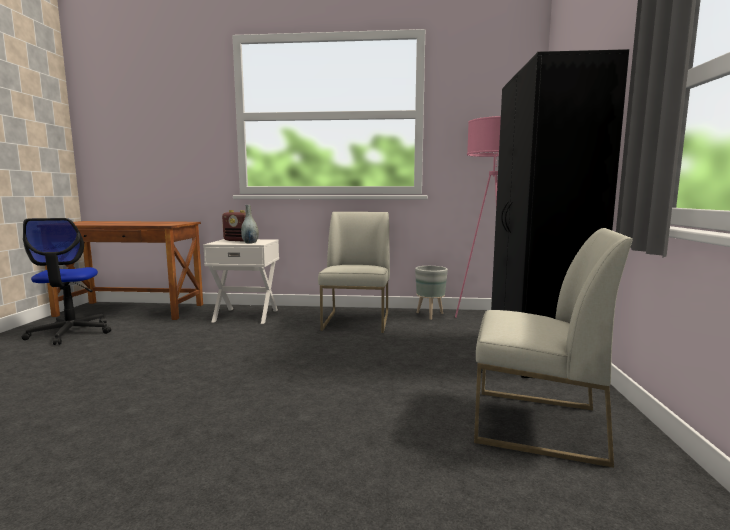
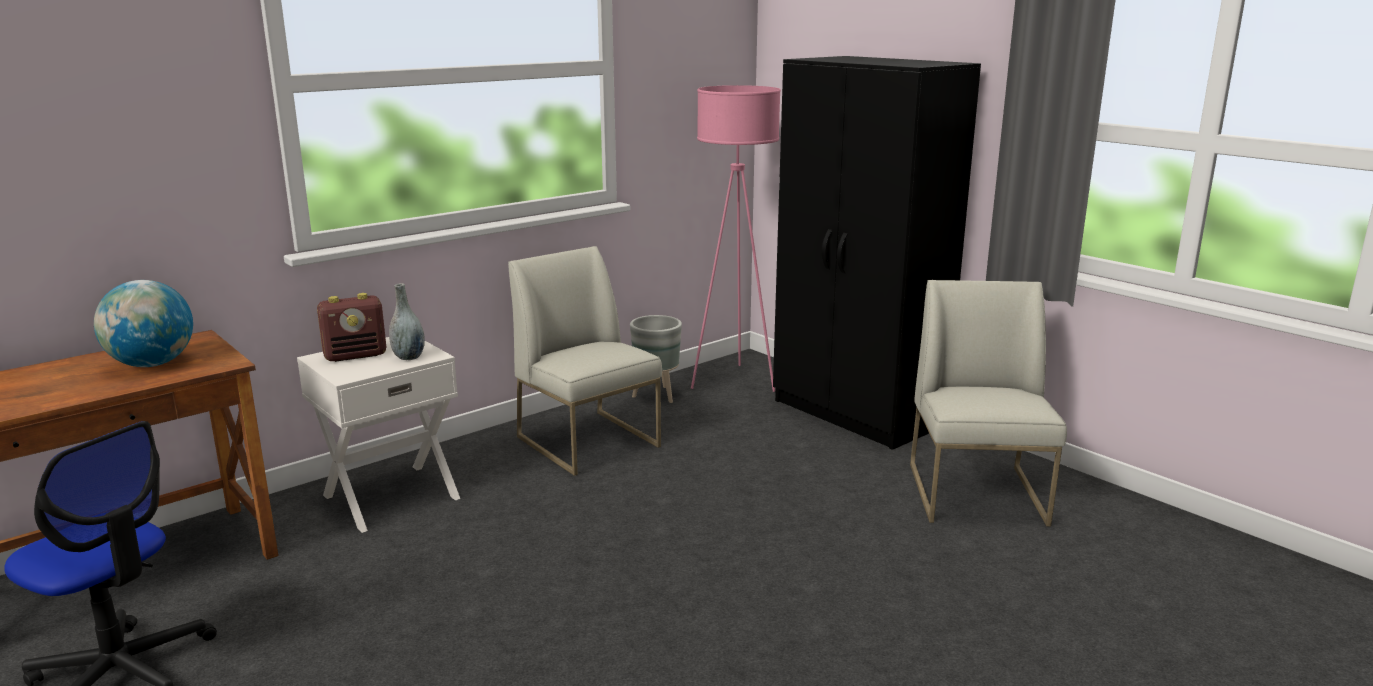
camera: 45 degrees left, 10 degrees up
(154, 223) = (152, 364): none -> globe
(536, 425) = (977, 494): white chair -> white chair turned 60 degrees counterclockwise

